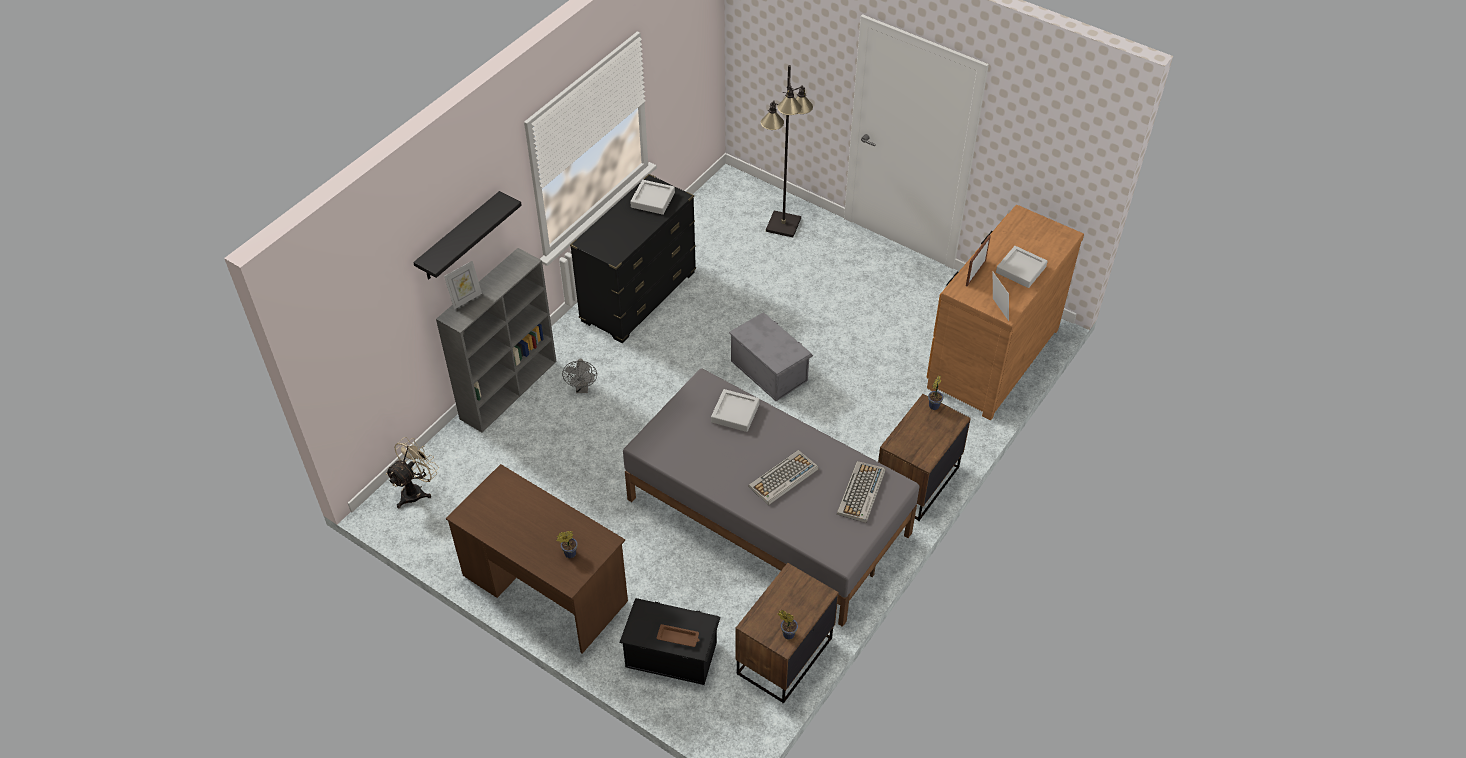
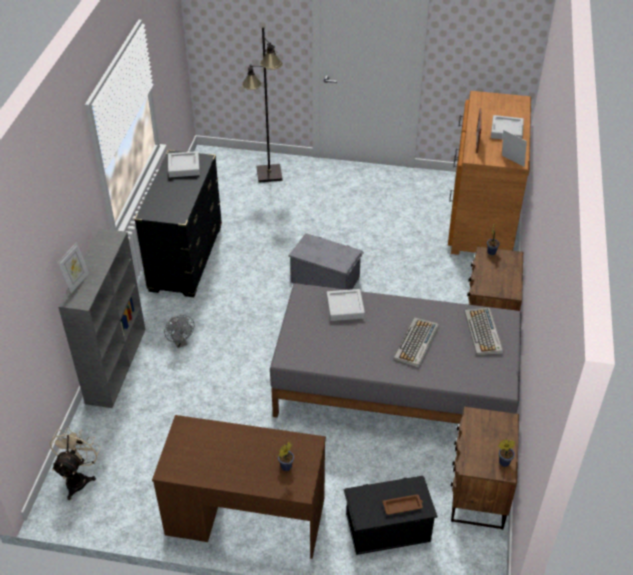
camera: 25 degrees left, 5 degrees down
(459, 237) = (60, 223): black shelf -> none

